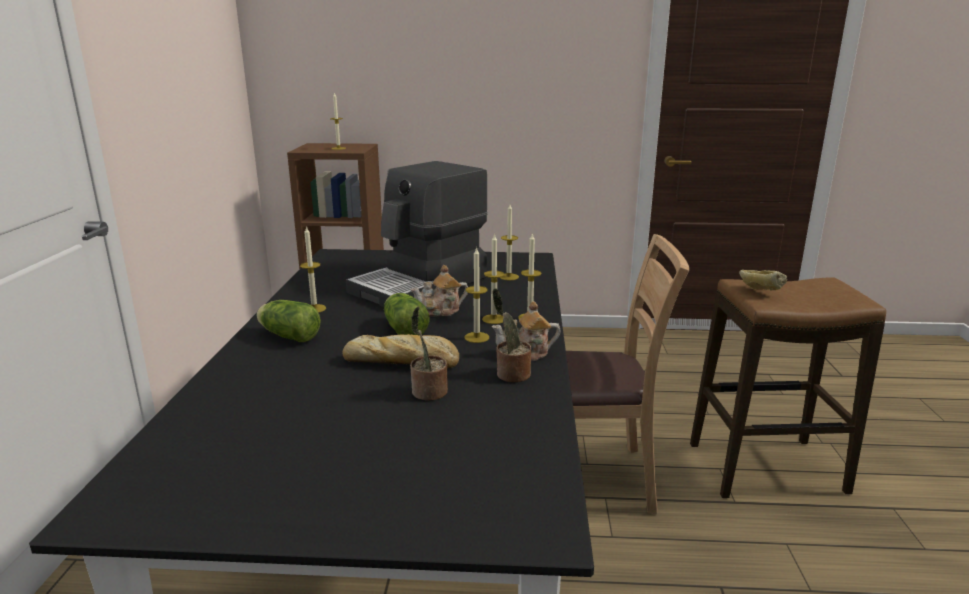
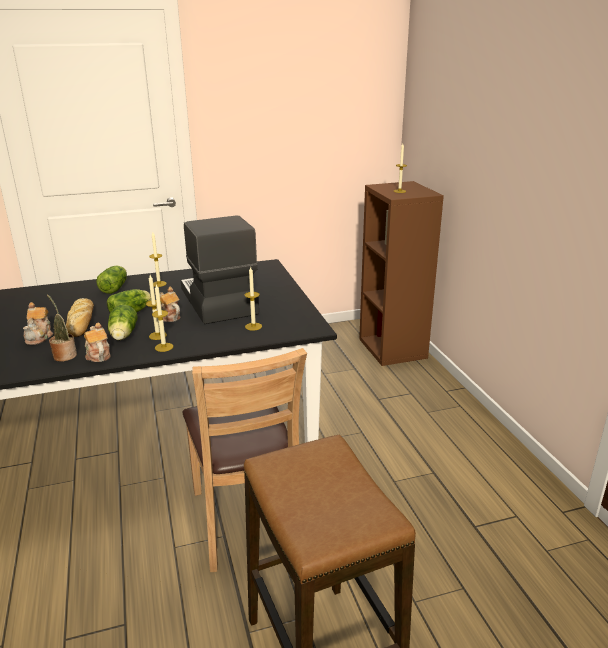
camera: 70 degrees right, 5 degrees up
(421, 285) = (217, 302): coffee machine -> coffee machine turned 45 degrees clockwise
(428, 393) = (40, 337): potted plant -> teapot
(476, 337) = (123, 335): candle -> lettuce
(760, 292) = (301, 459): bread -> none

